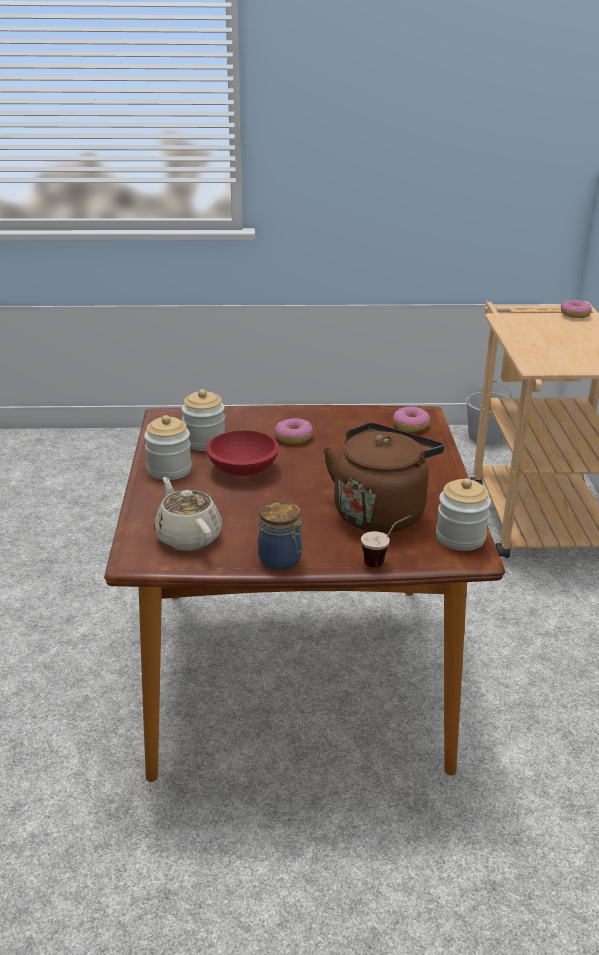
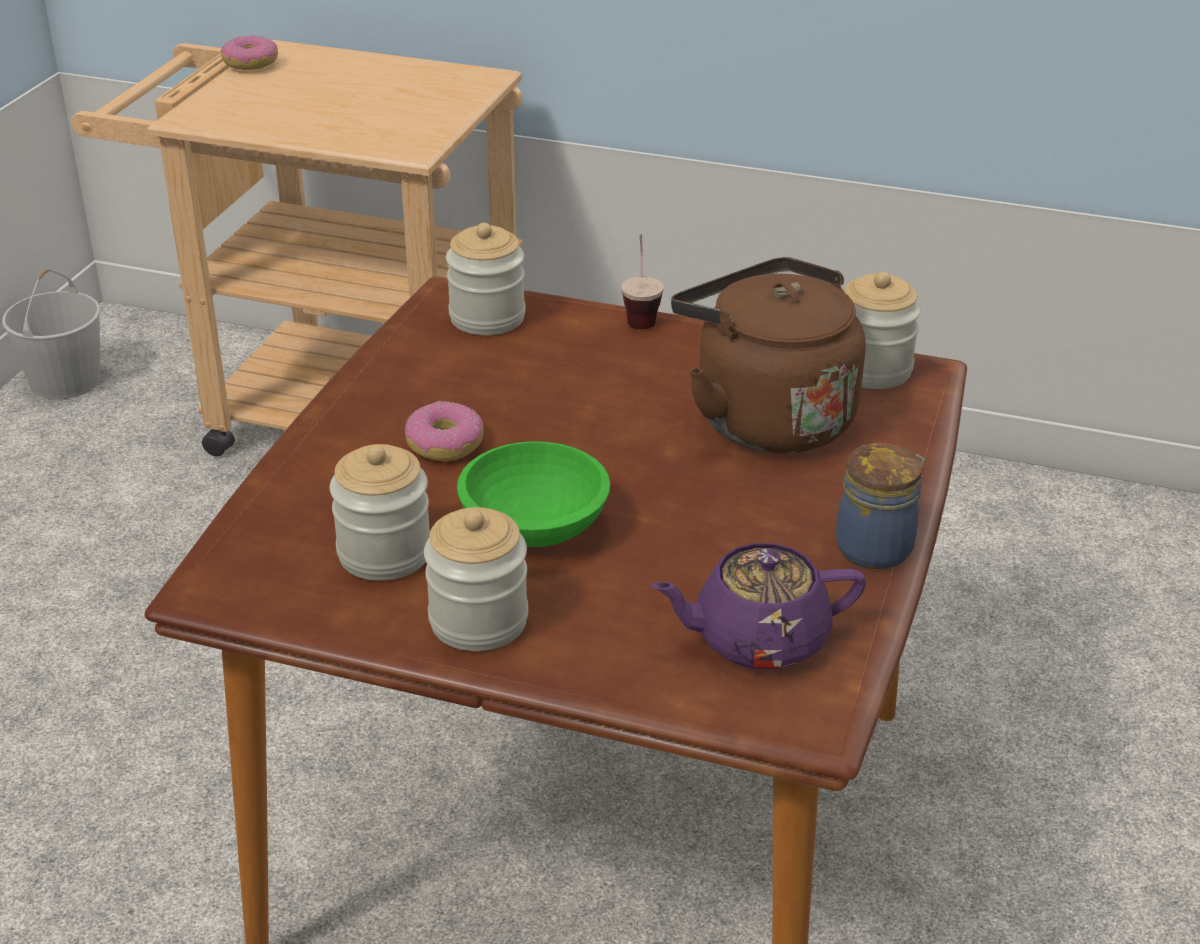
camera: 70 degrees left, 5 degrees up
(188, 536) = (757, 639): beige teapot -> purple teapot
(242, 468) = (531, 527): red bowl -> green bowl
(384, 560) = (910, 449): cup -> cup (640, 314)
(410, 425) = (487, 318): donut -> jar

